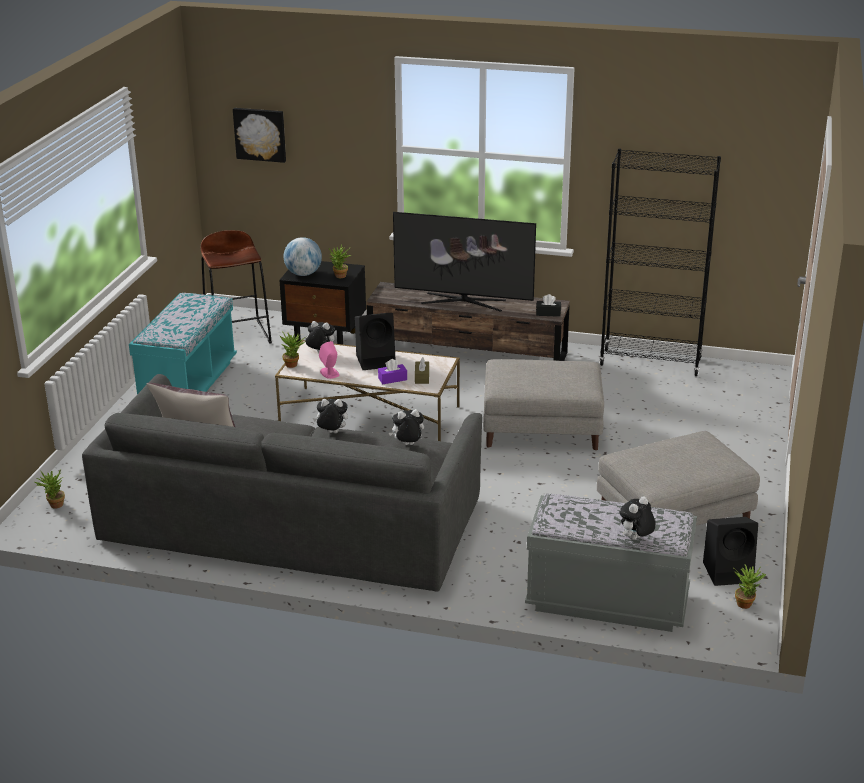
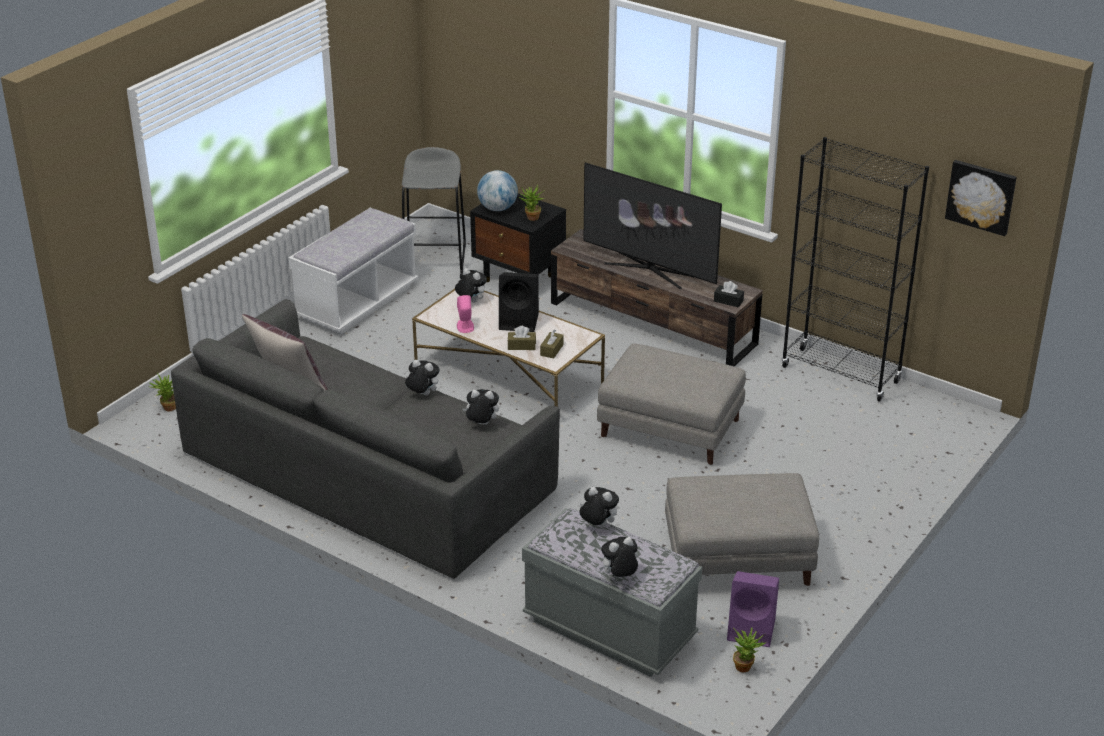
camera: 20 degrees right, 5 degrees up
(188, 383) = (357, 303): turquoise bench -> white bench
(238, 336) = (435, 257): brown stool -> grey stool
(260, 134) = (482, 52): picture -> picture (981, 196)
(294, 364) = (437, 309): potted plant -> none
(392, 379) = (521, 346): purple tissue box -> brown tissue box
(583, 501) = (598, 525): none -> plush toy
(729, 572) = (752, 629): black speaker -> purple speaker

